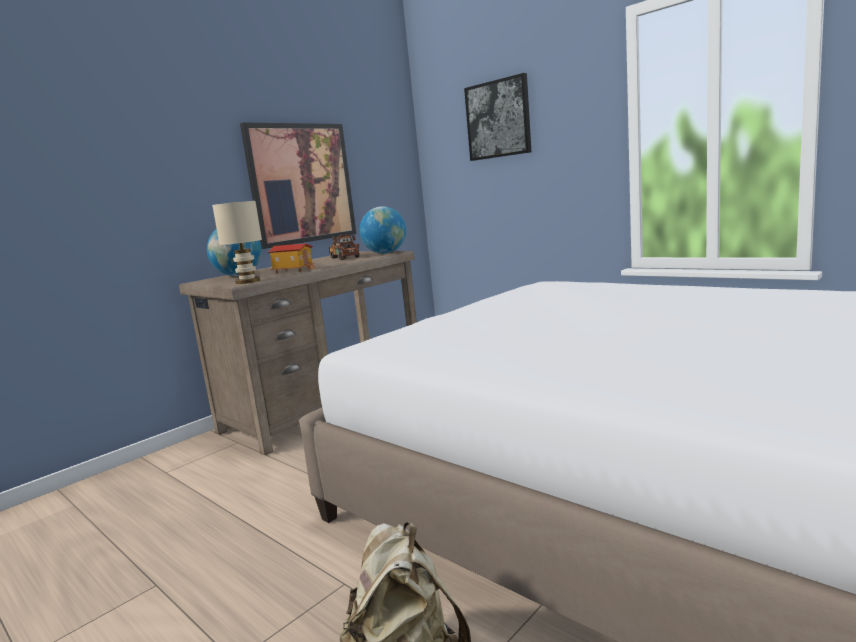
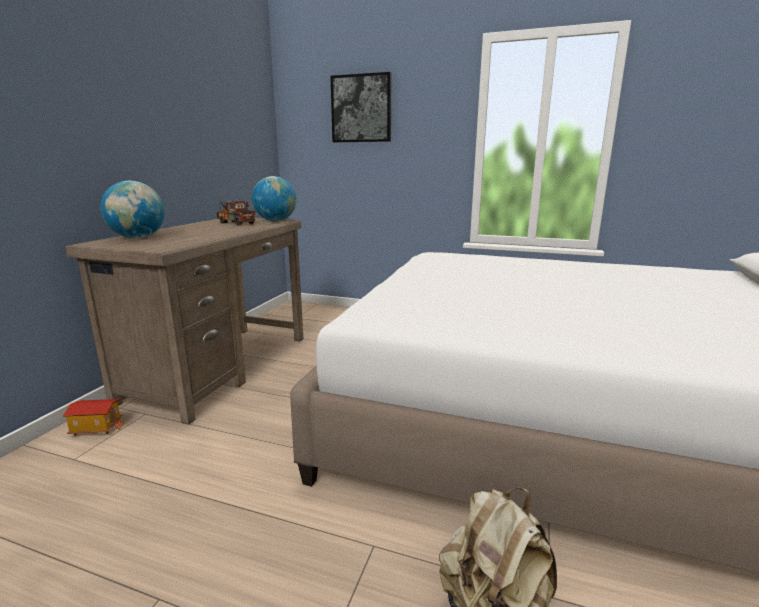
camera: 25 degrees left, 5 degrees up
(248, 281) = (169, 246): beige table lamp -> none
(294, 270) = (204, 235): toy house -> toy house (97, 428)
(301, 183) = (184, 145): picture -> none

